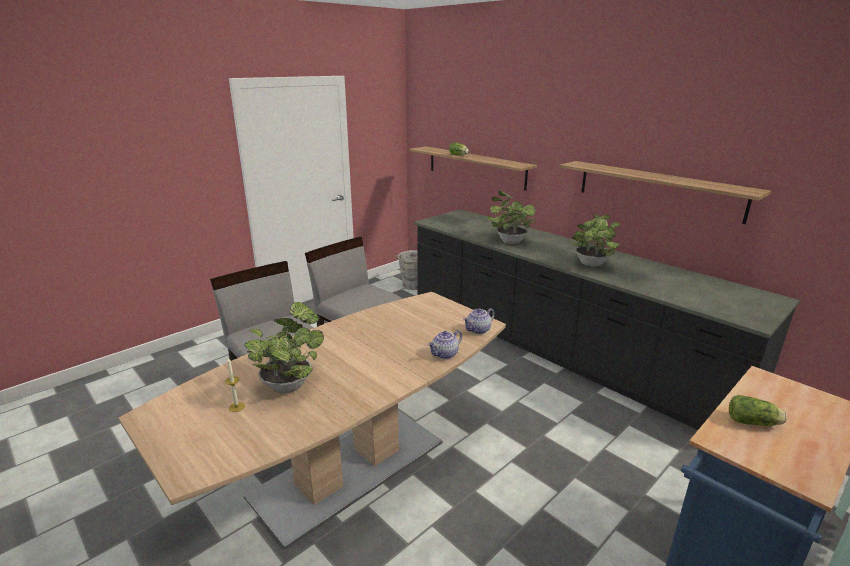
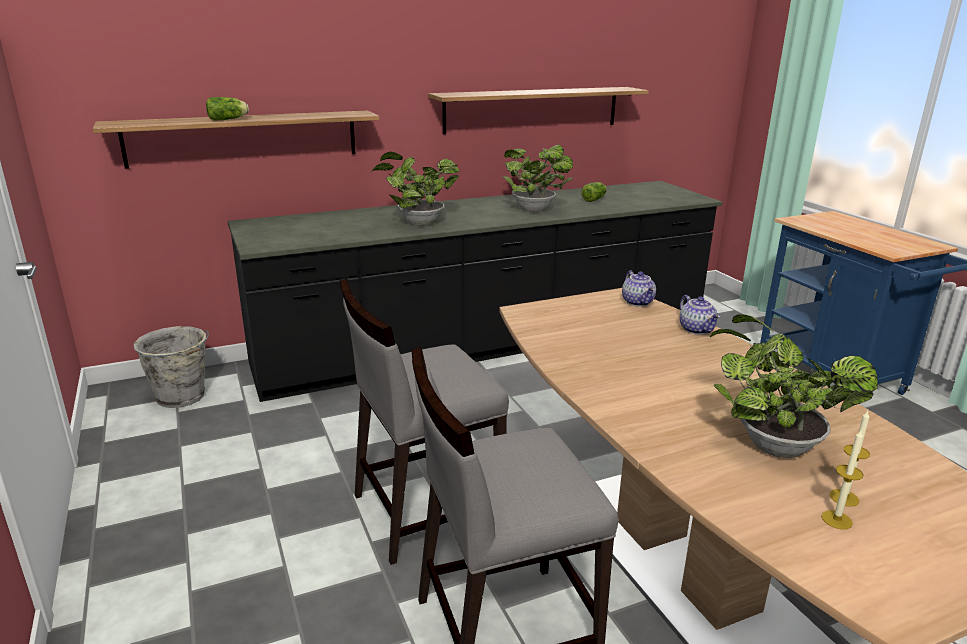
camera: 70 degrees left, 0 degrees up
(216, 403) = (836, 520): none -> candle
(754, 423) = (863, 238): lettuce -> lettuce (595, 199)

